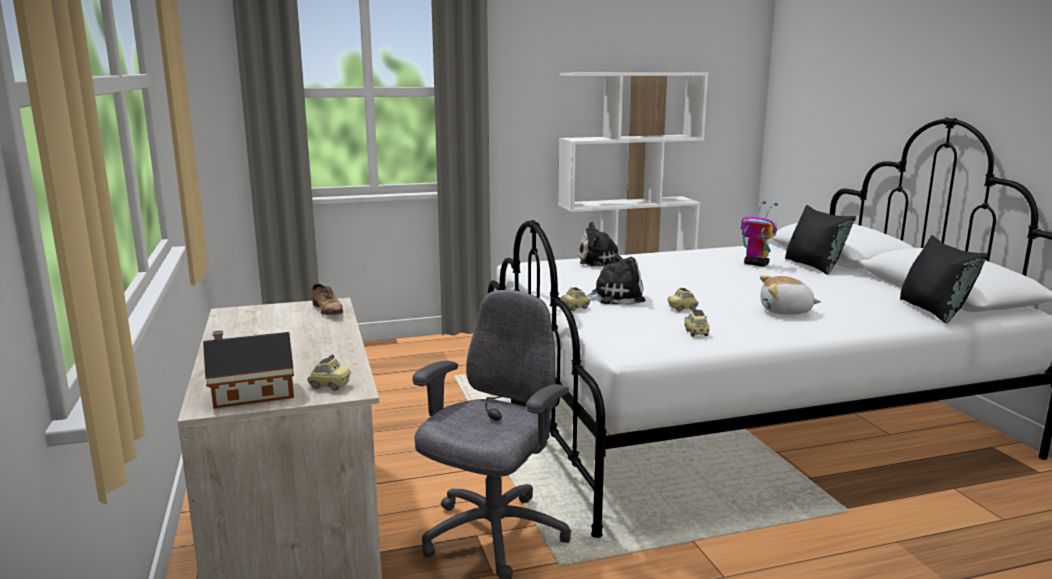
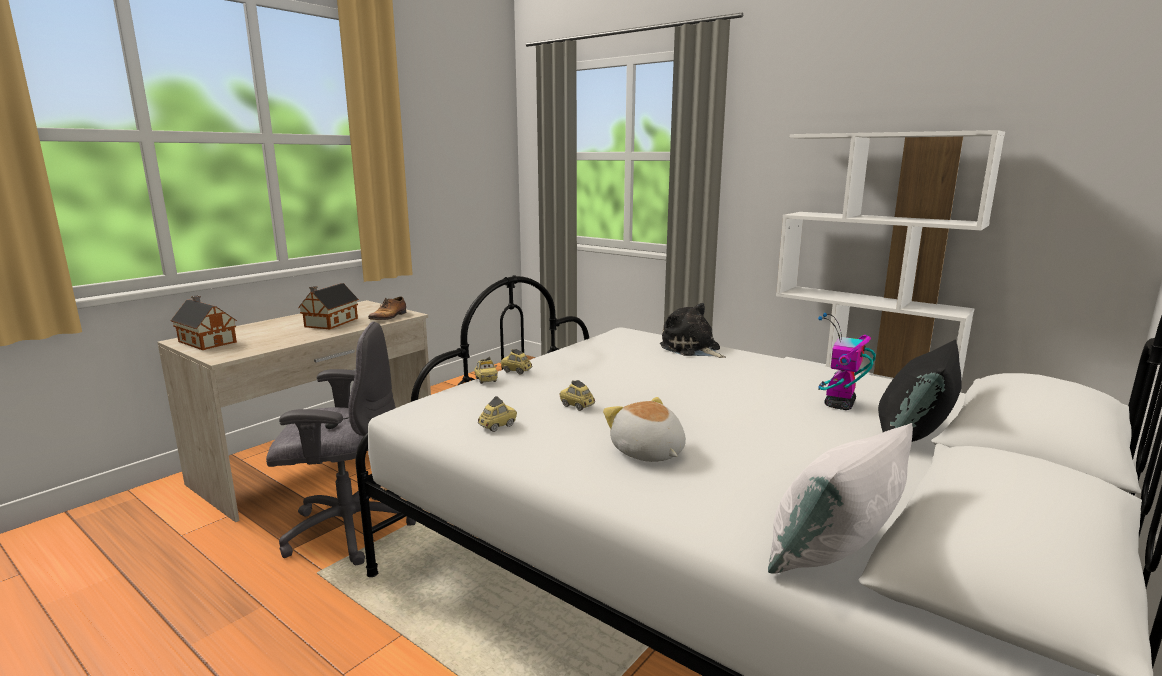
camera: 55 degrees right, 0 degrees up
(294, 334) = (329, 323): none -> toy house
(329, 386) = (228, 351): toy car -> toy car (486, 380)
(613, 297) = (574, 375): plush toy -> none
(755, 264) = (839, 405): toy robot -> toy robot turned 150 degrees counterclockwise
(934, 311) = (831, 555): black pillow -> white pillow

